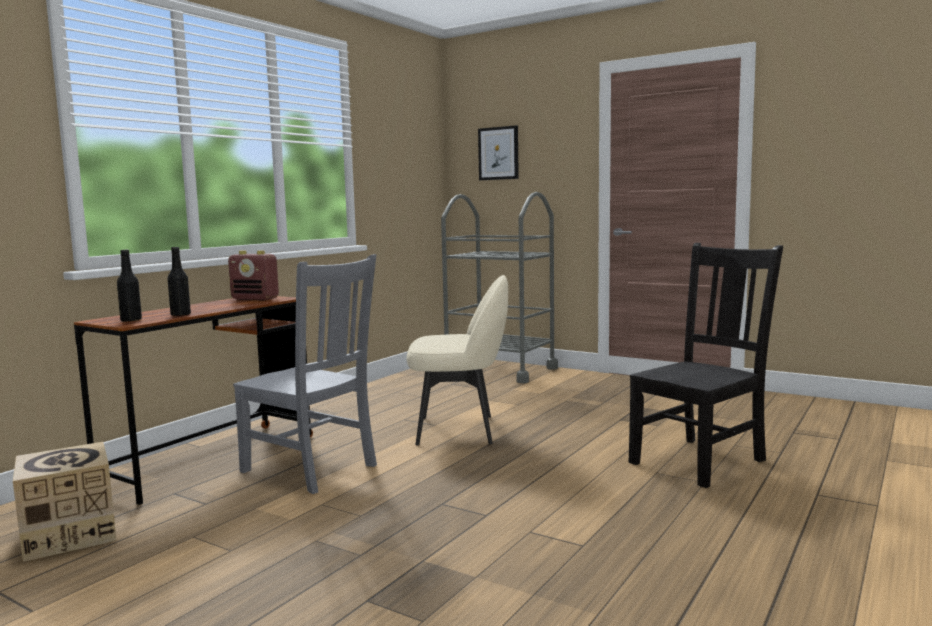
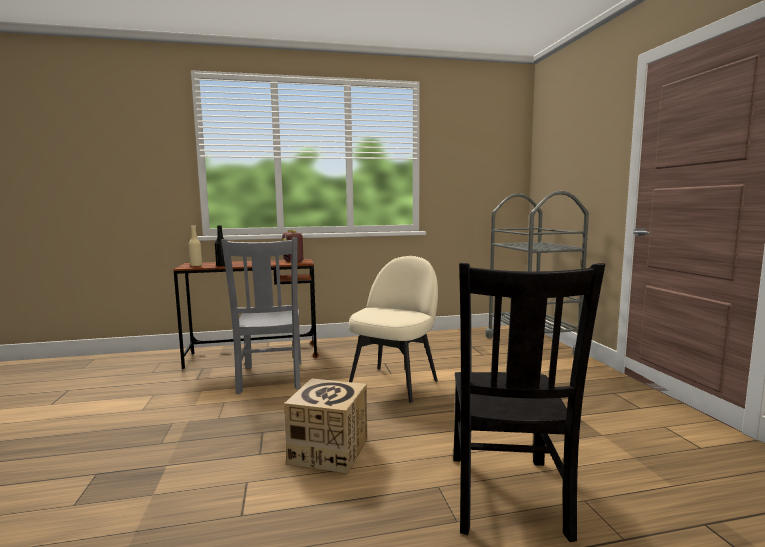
camera: 45 degrees right, 0 degrees up
(69, 535) = (136, 373): cardboard box -> cardboard box (329, 451)
(131, 320) = (196, 265): black bottle -> beige bottle
(459, 430) = (395, 383): beige chair -> beige chair turned 105 degrees counterclockwise
(498, 153) = (560, 157): picture -> none
(700, 460) = (506, 497): black chair -> black chair turned 90 degrees clockwise

